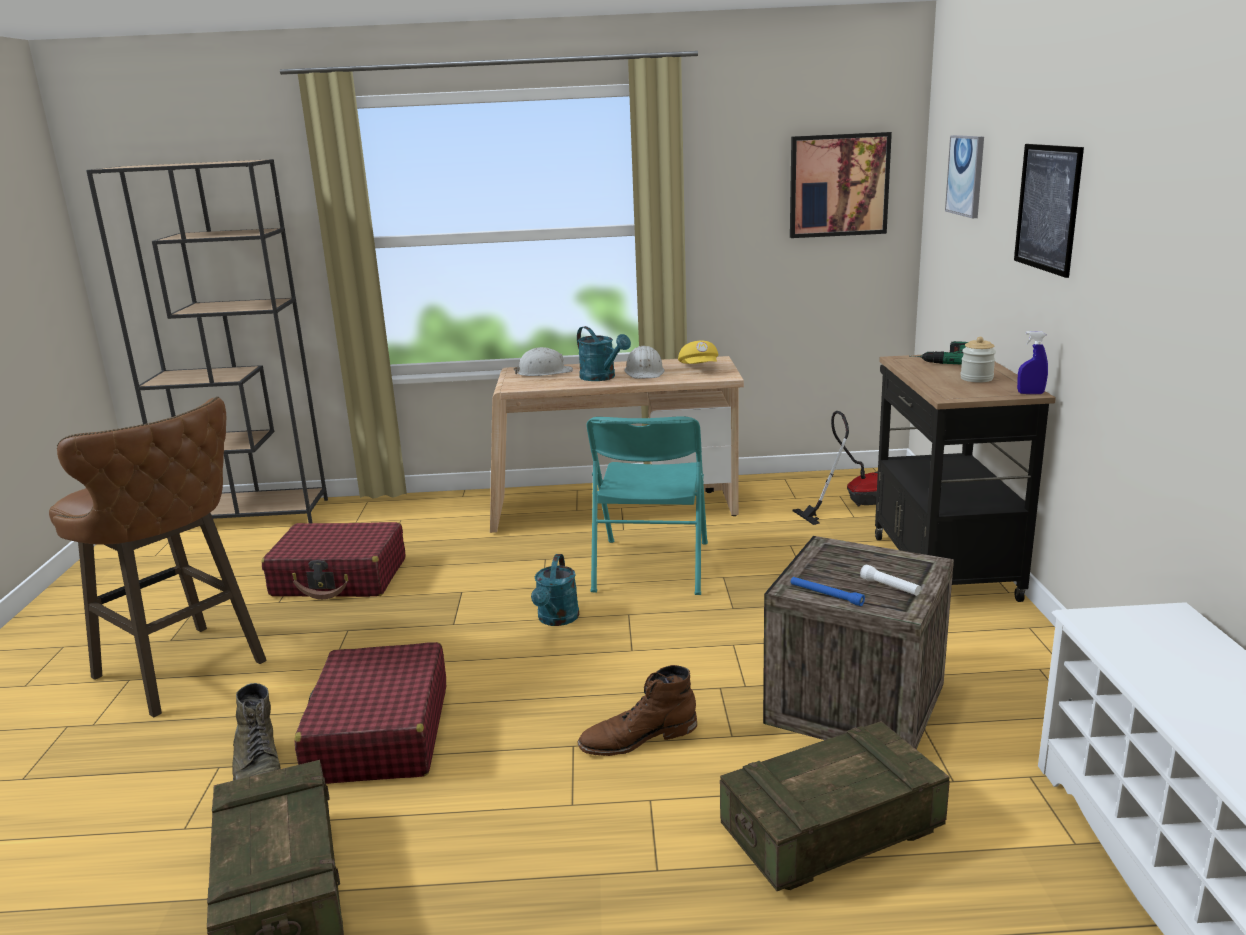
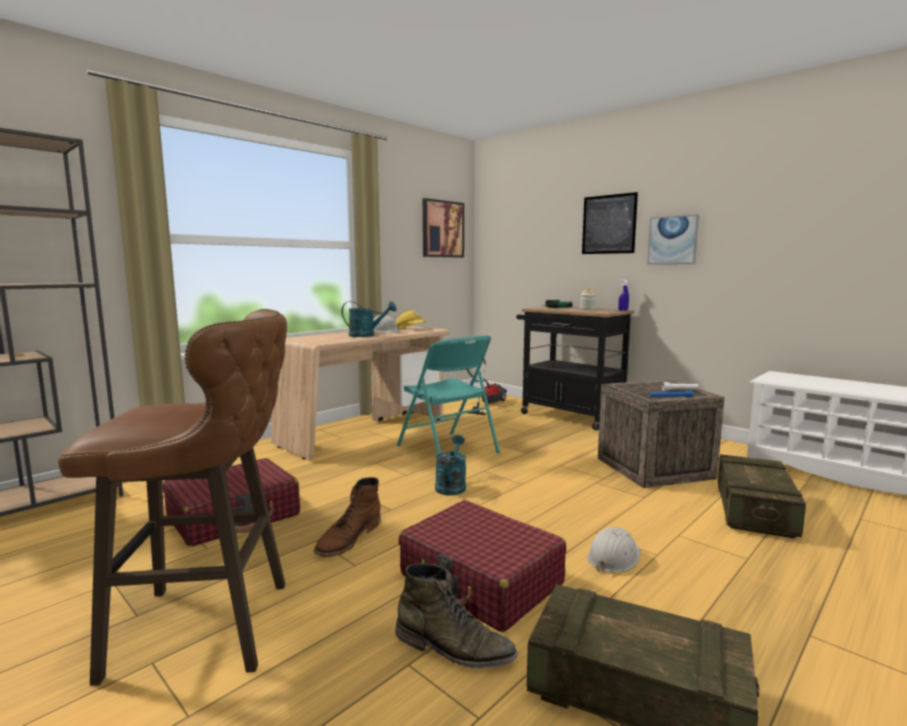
camera: 45 degrees left, 10 degrees down
(544, 372) = (318, 337): white hard hat -> white hard hat (613, 557)
(556, 620) = (451, 485): turquoise watering can -> turquoise watering can turned 135 degrees counterclockwise
(638, 737) = (613, 515): brown boot -> brown boot (348, 538)
(966, 175) = (523, 221): picture -> picture (673, 240)

